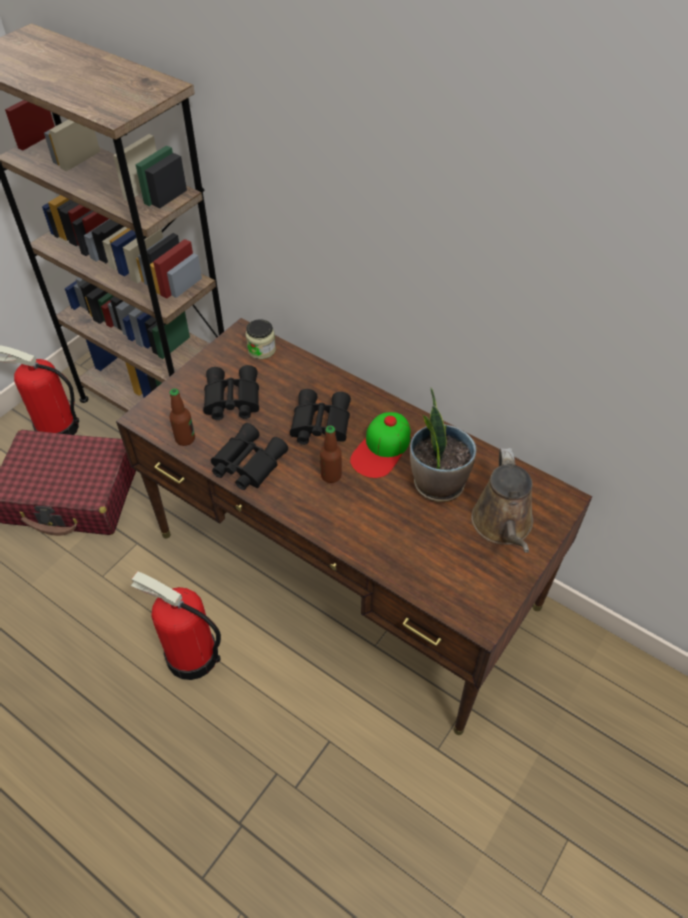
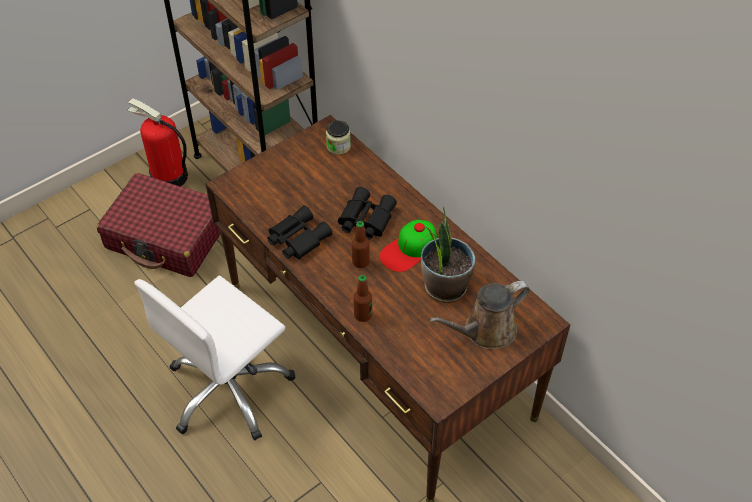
camera: 15 degrees right, 0 degrees up
(185, 439) = (255, 209): bottle -> bottle (363, 315)
(191, 656) = (229, 389): fire extinguisher -> white office chair
(231, 400) = (300, 184): black binoculars -> none
(503, 525) = (485, 331): brown watering can -> brown watering can turned 45 degrees clockwise

